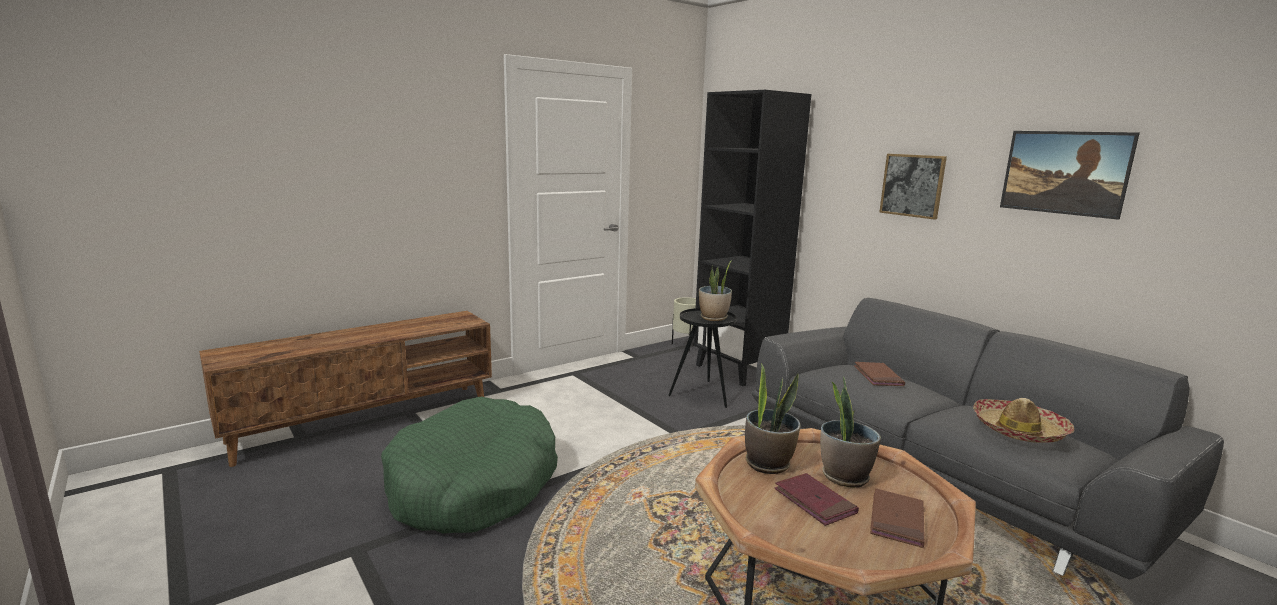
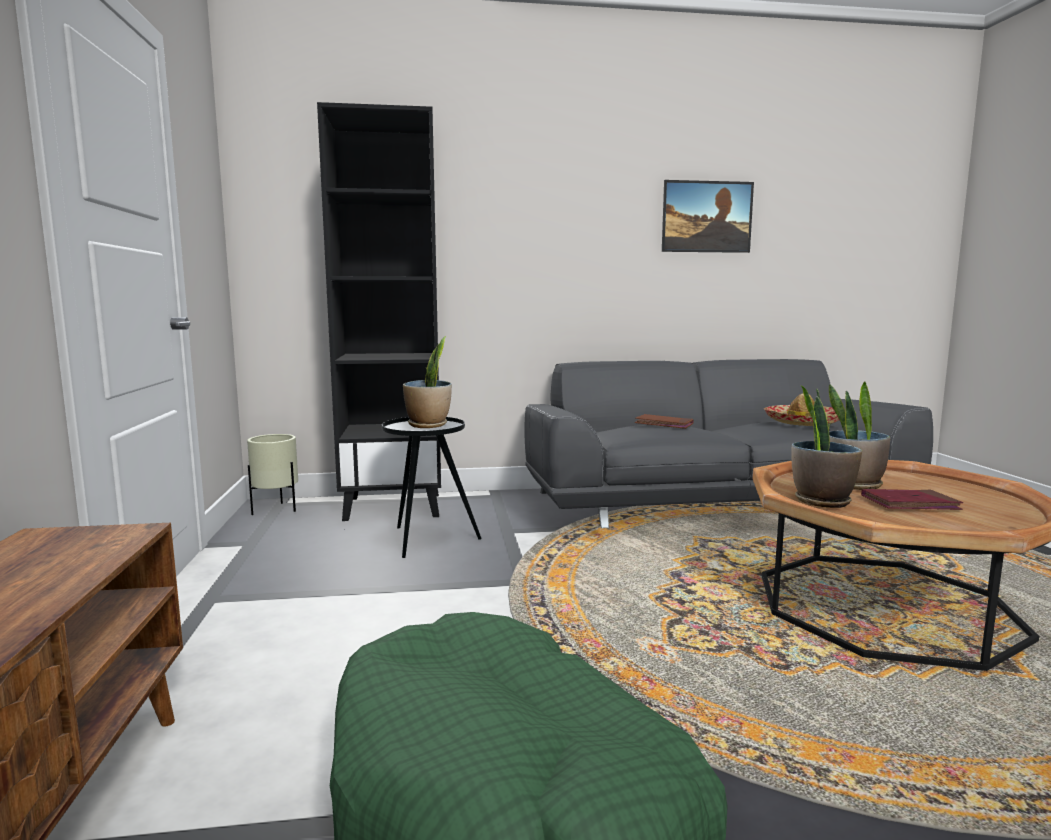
camera: 60 degrees left, 5 degrees down
(897, 521) = (942, 489): brown book -> none
(912, 185) = (574, 237): picture -> none

